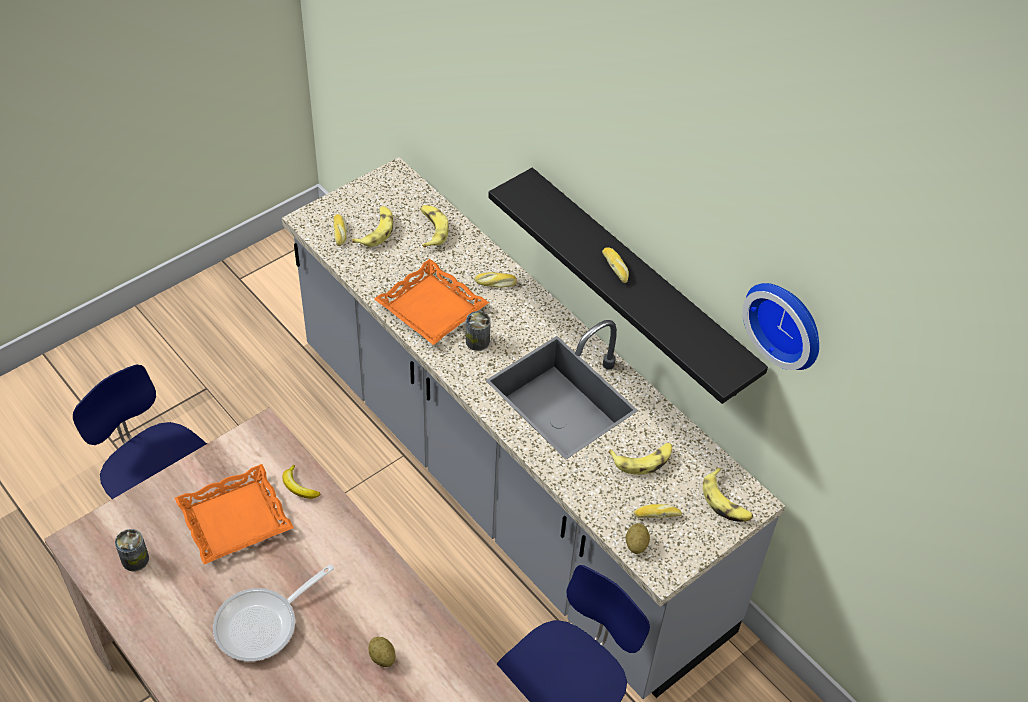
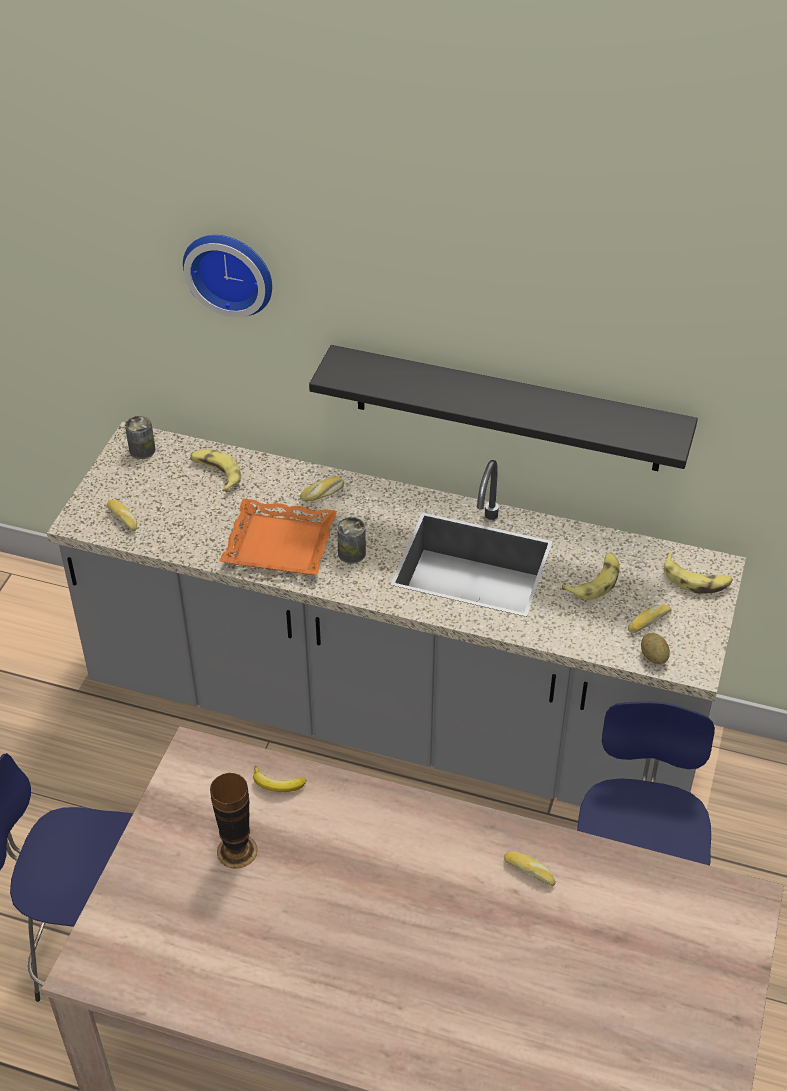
camera: 30 degrees left, 5 degrees down
(135, 559) = (164, 950): can -> can (142, 450)
(235, 518) = (237, 851): orange tray -> vase
(263, 624) = (355, 934): frying pan -> none
(376, 231) = (160, 500): banana -> none
(382, 657) = (499, 895): potato -> none
(616, 268) = (491, 396): bread -> bread (530, 871)
(787, 322) = (717, 356): wall clock -> wall clock (230, 271)

